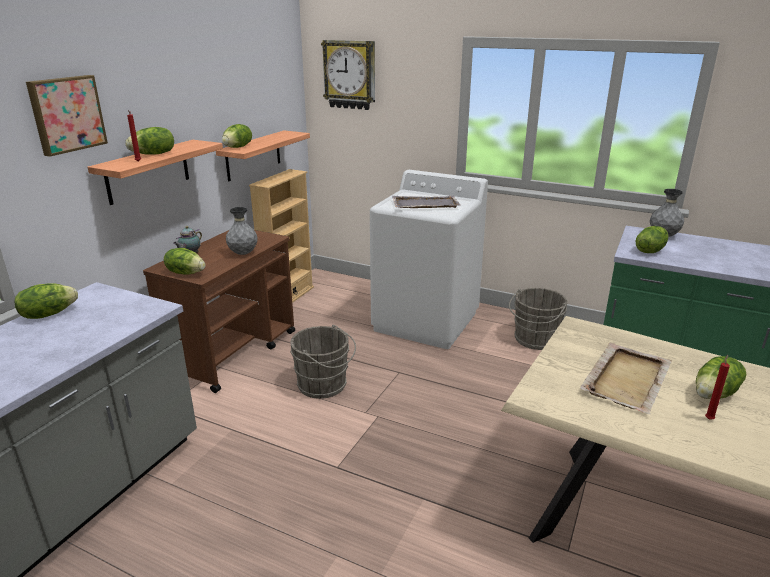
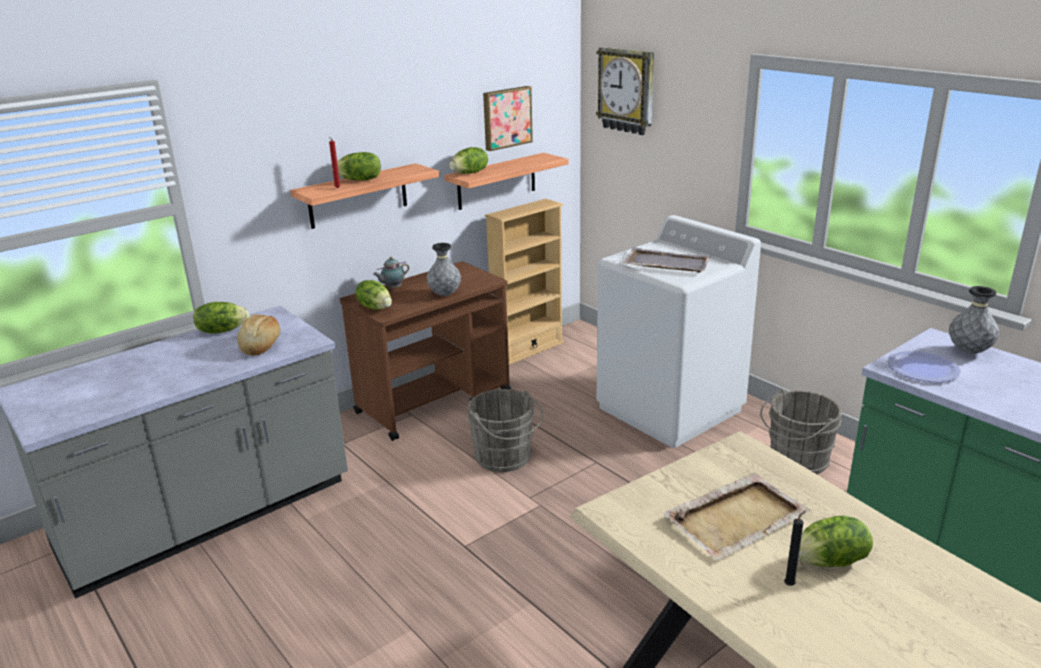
camera: 25 degrees right, 0 degrees up
(66, 114) = (273, 139): picture -> picture (506, 117)
(105, 321) = (260, 345): none -> bread
(650, 250) = (922, 368): lettuce -> plate
(709, 418) = (790, 584): red candle -> black candle

